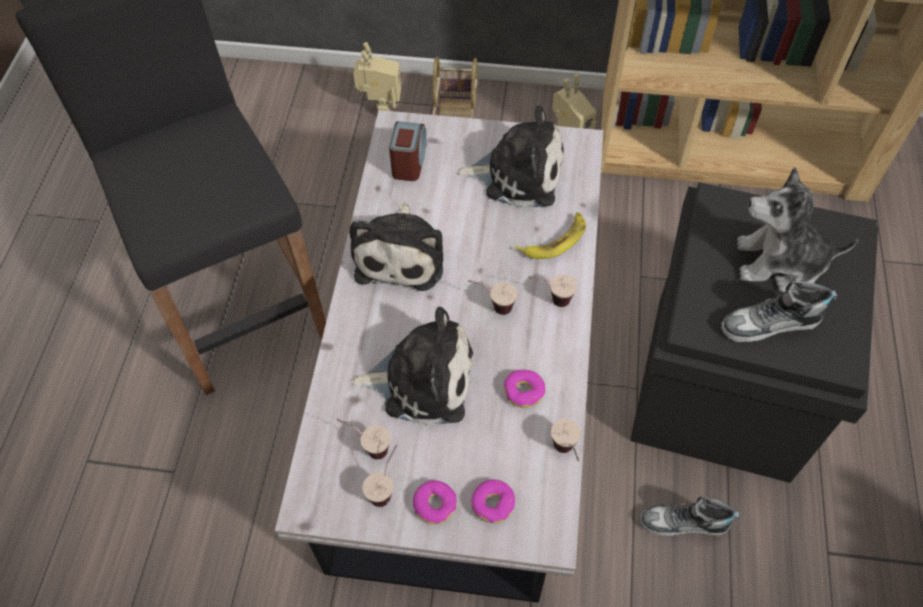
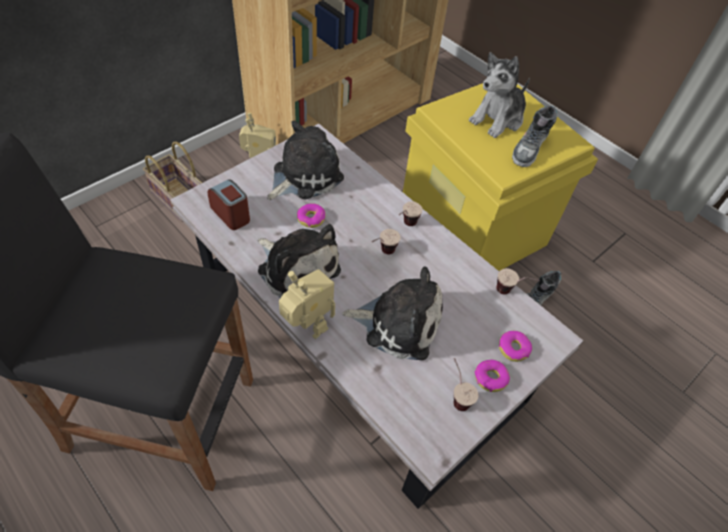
camera: 55 degrees left, 5 degrees down
(366, 447) = (418, 386): cup -> none
(381, 109) = (116, 224): toy robot -> toy robot (307, 328)
(422, 380) = (398, 323): plush toy -> plush toy turned 60 degrees clockwise
(524, 391) = (453, 281): donut -> donut (311, 218)
(555, 240) = (368, 195): banana -> none
(722, 387) = (474, 227): black storage box -> yellow storage box

